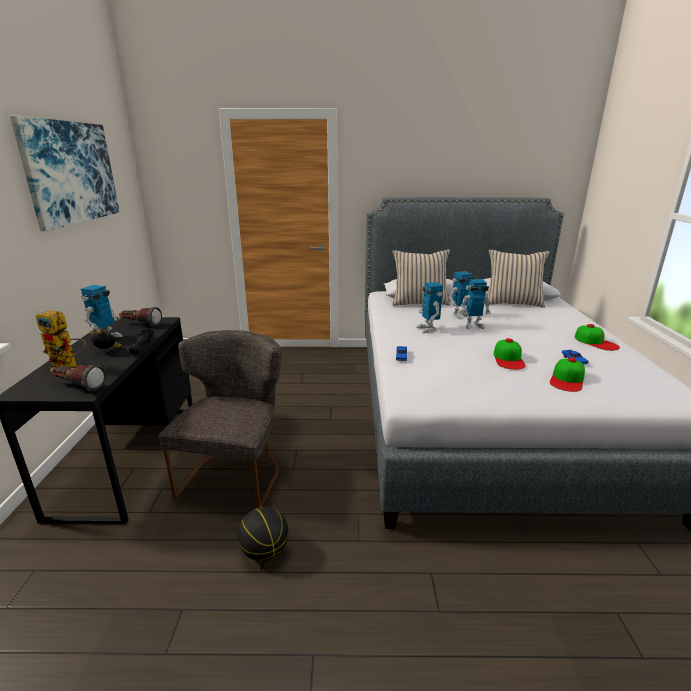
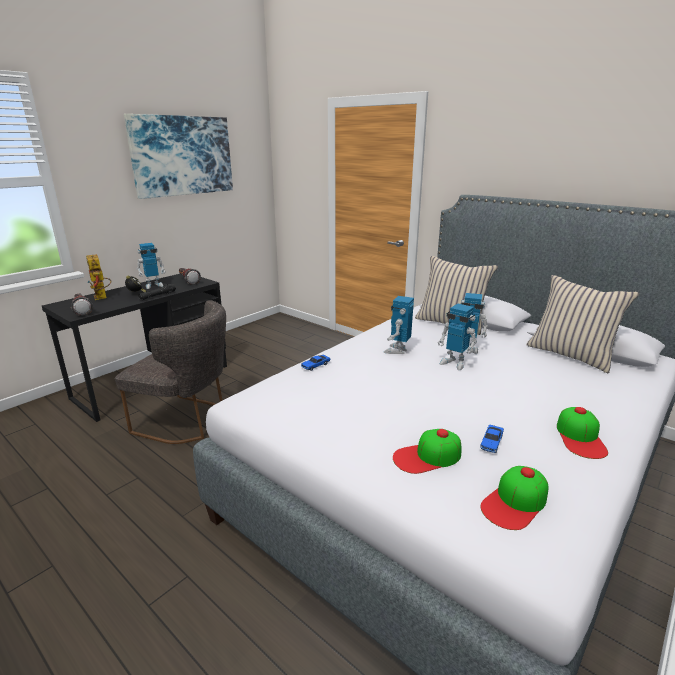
camera: 40 degrees right, 0 degrees up
(236, 472) = (188, 421): grey chair -> grey chair turned 60 degrees clockwise
(264, 551) = (125, 483): basketball -> none
(508, 359) = (409, 408): cap -> cap (515, 502)

